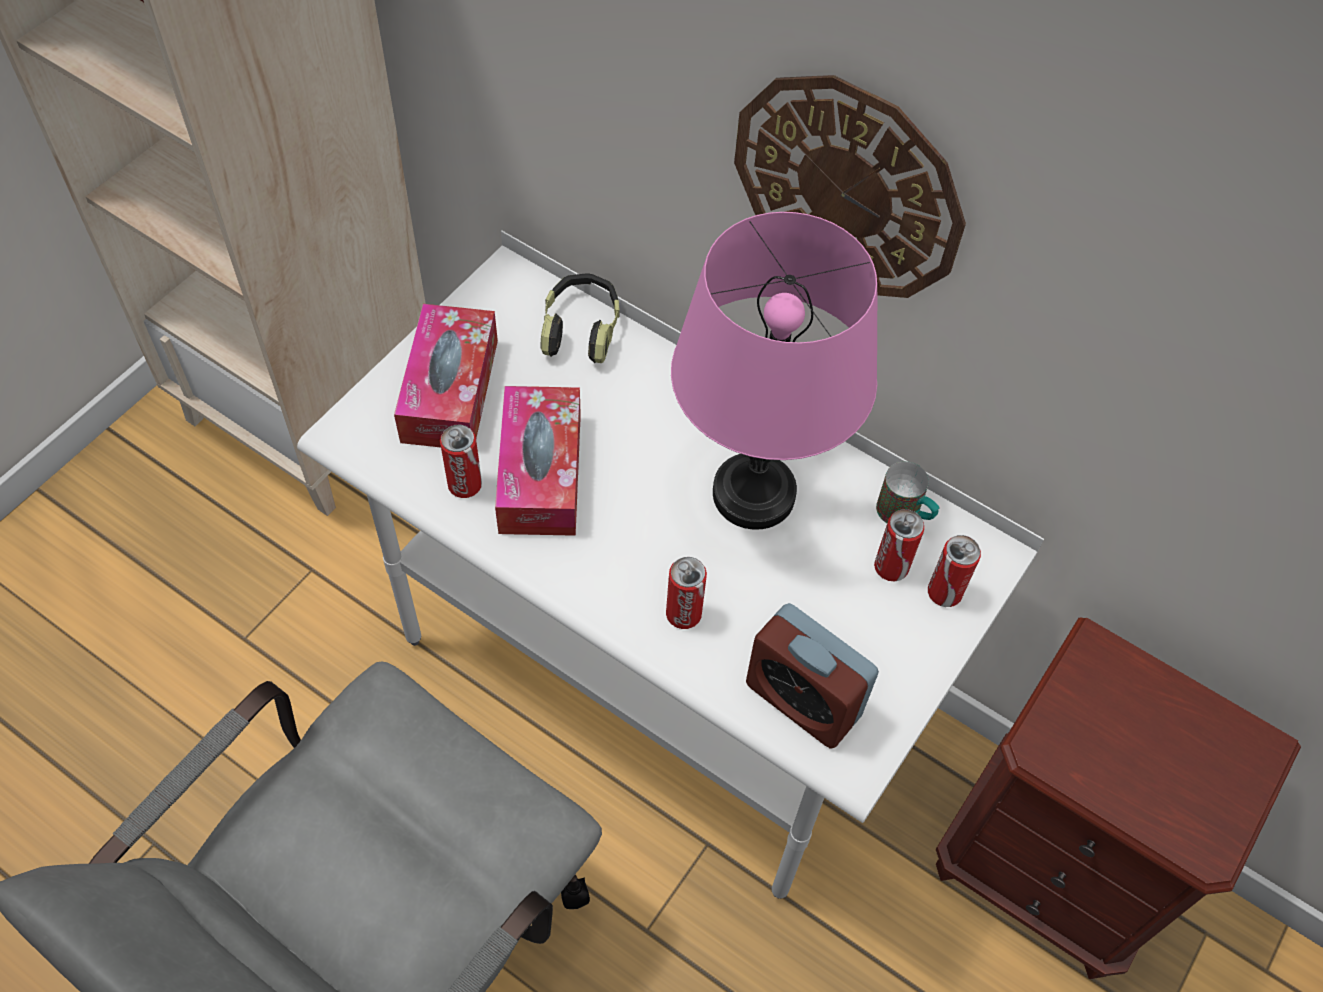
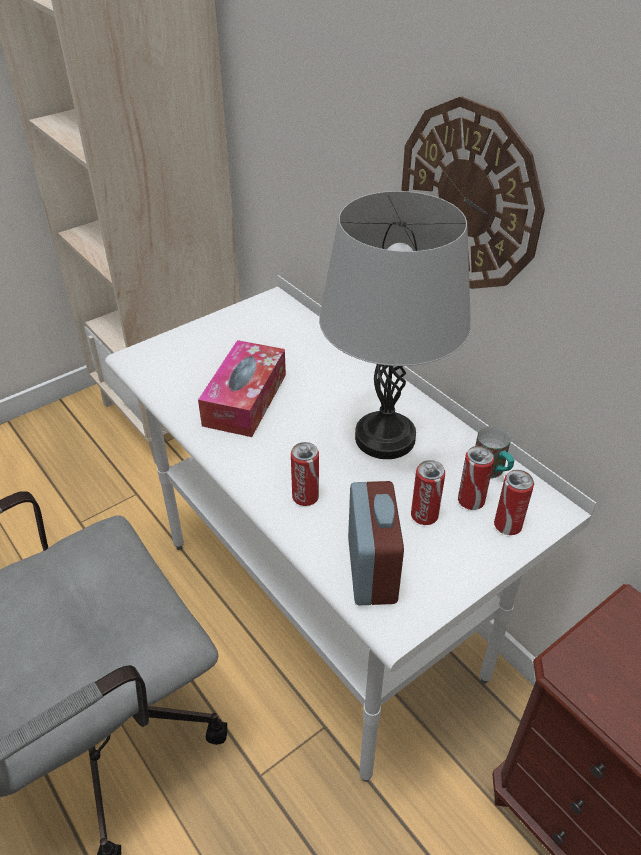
camera: 20 degrees right, 15 degrees down
(450, 390) = (210, 348): tissue box -> none
(465, 485) = (194, 396): can -> can (424, 516)
(581, 328) = (307, 332): headphones -> none
(754, 494) = (385, 438): pink table lamp -> grey table lamp
(803, 700) = (371, 570): alarm clock -> alarm clock turned 150 degrees counterclockwise

